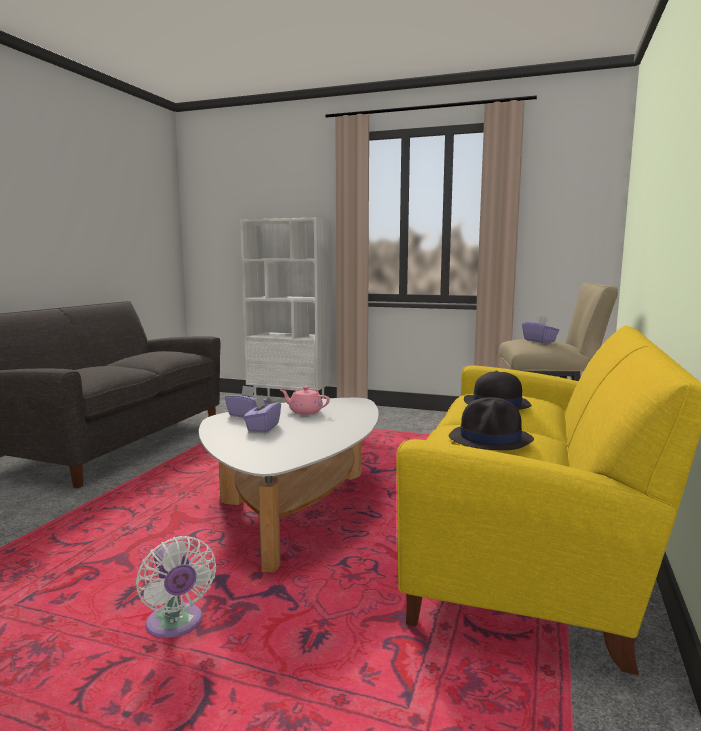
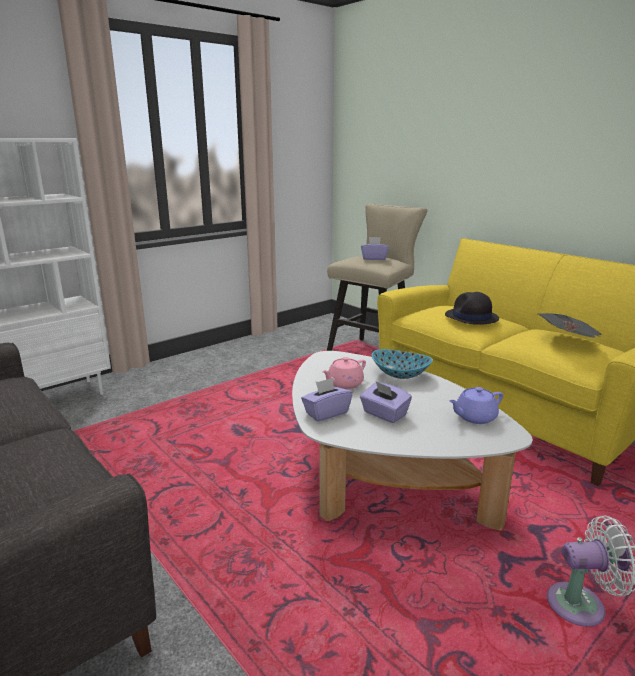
camera: 60 degrees left, 10 degrees up
(290, 451) = (474, 417): none -> purple teapot
(351, 422) = (400, 374): none -> bowl
(491, 439) = (568, 341): black hat -> newspaper

